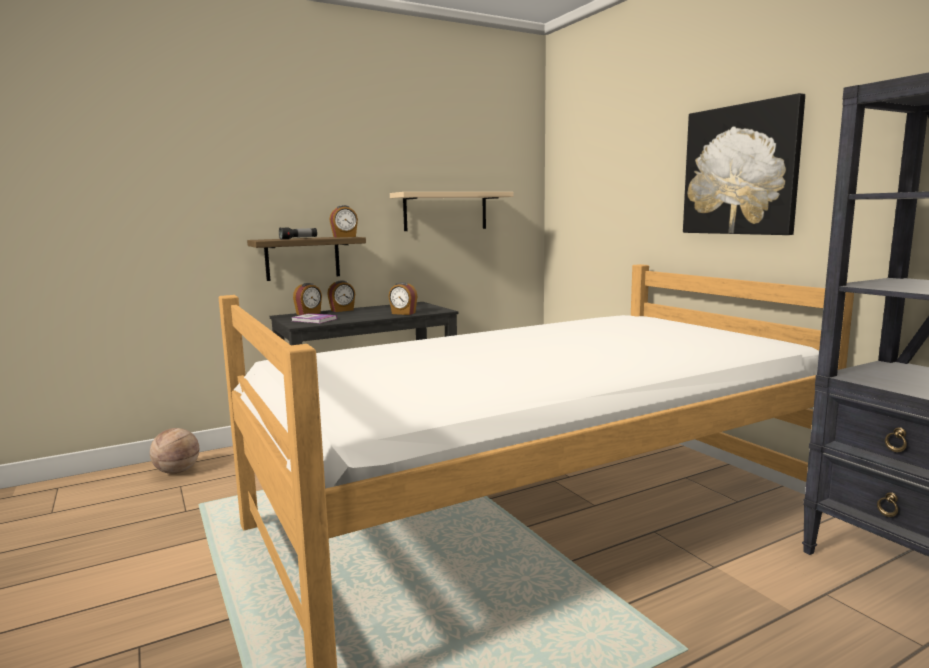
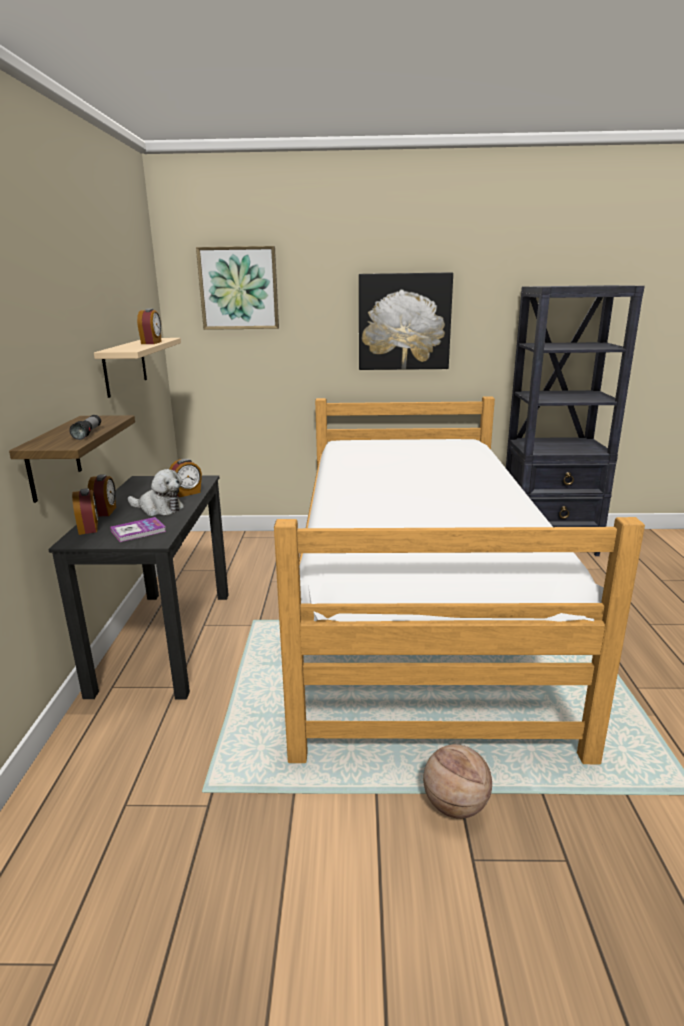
camera: 60 degrees left, 10 degrees up
(177, 471) = (69, 804): basketball -> basketball (455, 806)
(344, 237) = (101, 419): alarm clock -> alarm clock (152, 343)
(361, 315) = (159, 509): none -> plush toy
(593, 145) = (239, 288): none -> picture

